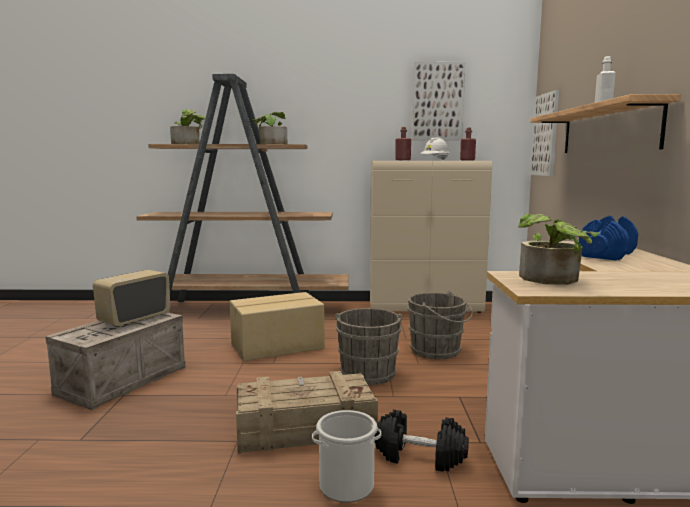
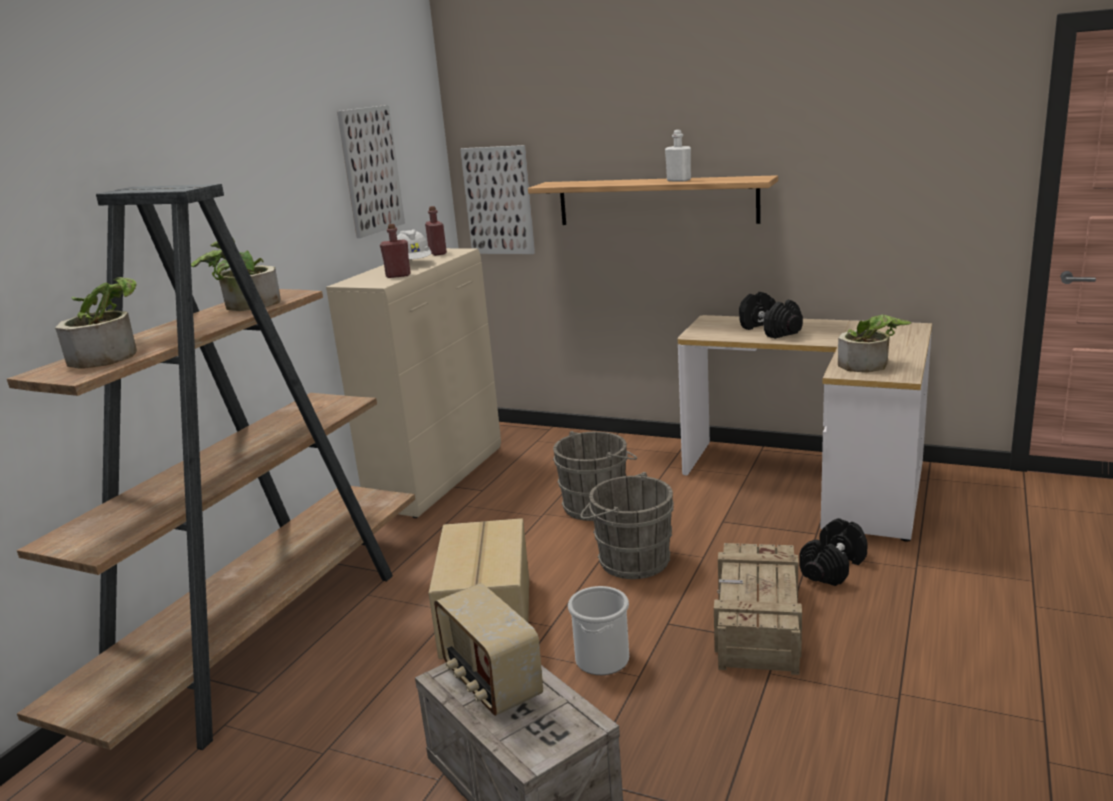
camera: 65 degrees left, 10 degrees up
(347, 486) = (874, 614): bucket -> bucket (602, 659)
(607, 255) = (770, 330): blue dumbbell -> black dumbbell

